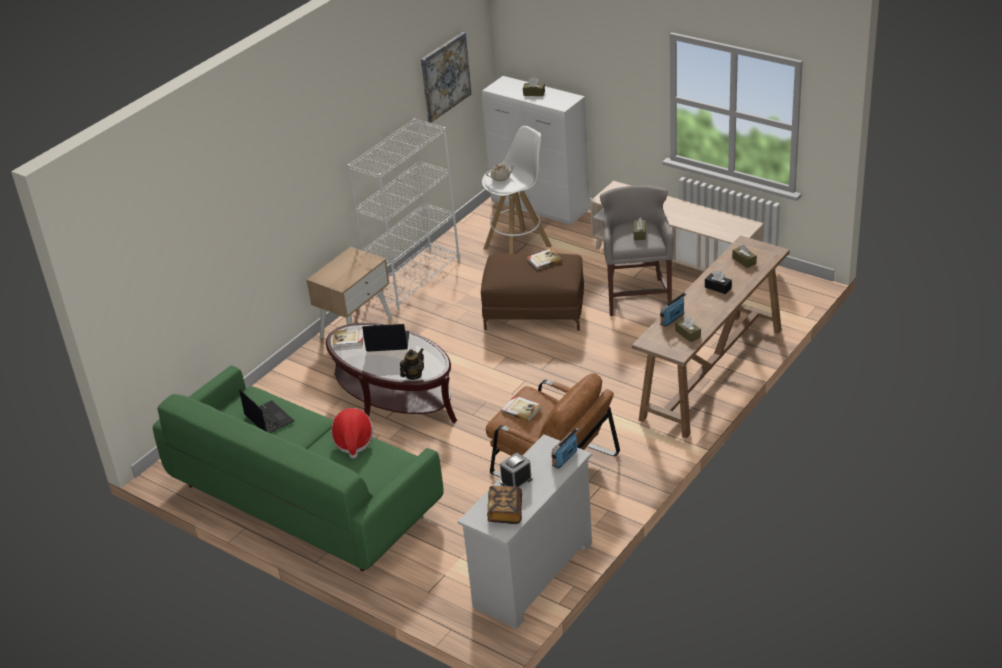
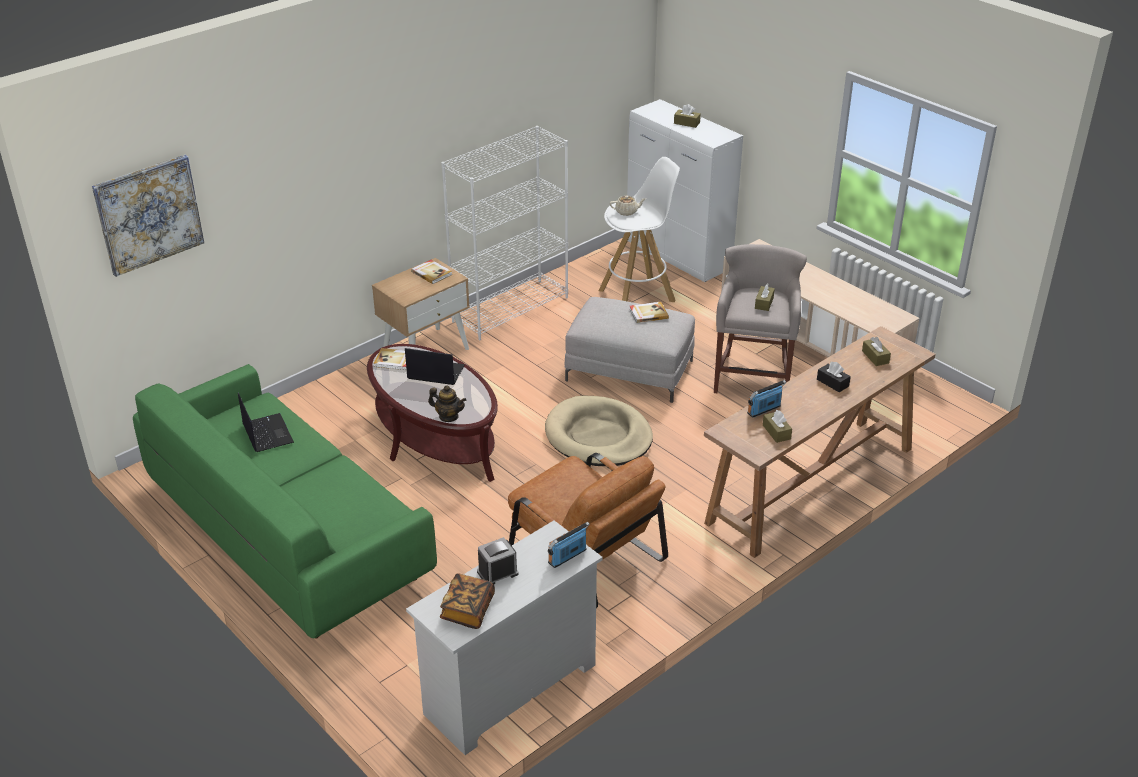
camera: 10 degrees right, 0 degrees up
(353, 442) = (348, 481): hat -> none
(413, 375) = (448, 417): teapot -> teapot turned 60 degrees clockwise
(445, 76) = (586, 86): picture -> picture (149, 214)
(521, 409) = (556, 483): book -> book (432, 273)
(529, 369) = (598, 436): none -> beige dog bed
(534, 310) = (629, 370): brown ottoman -> grey ottoman

